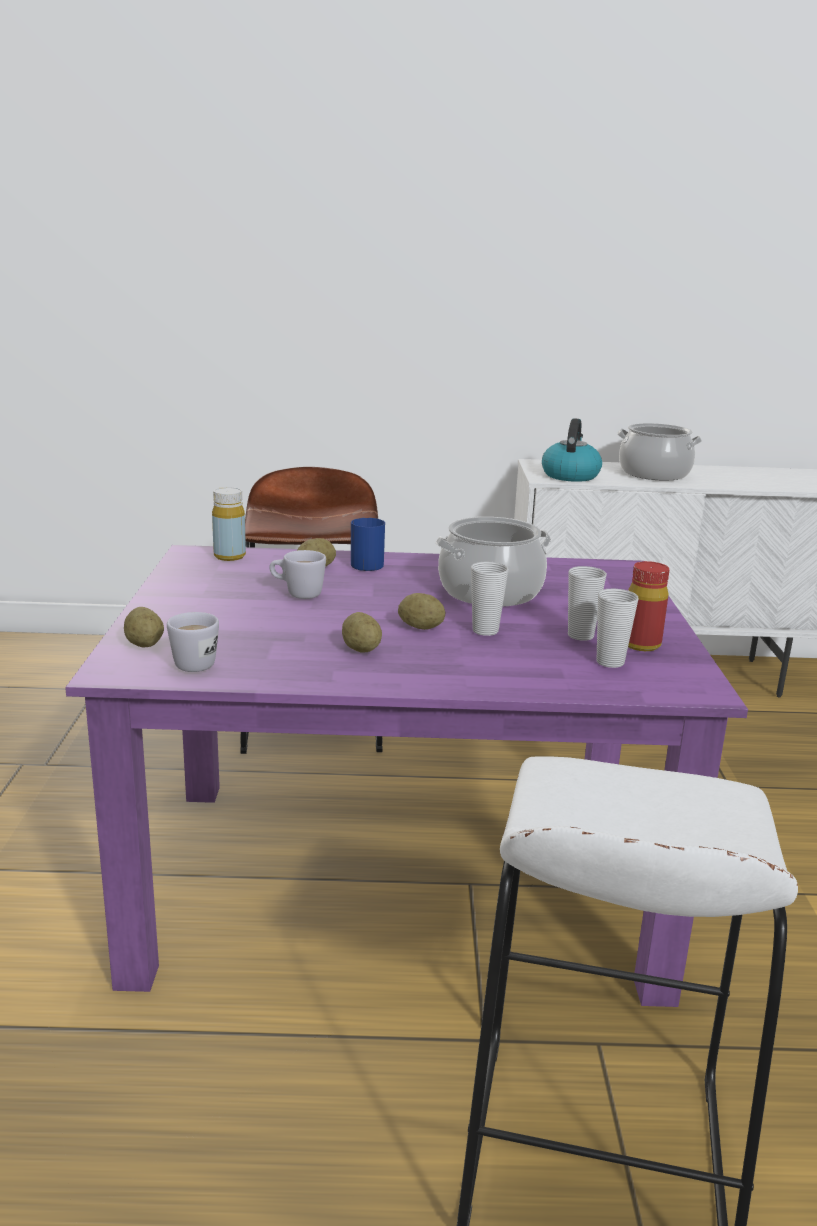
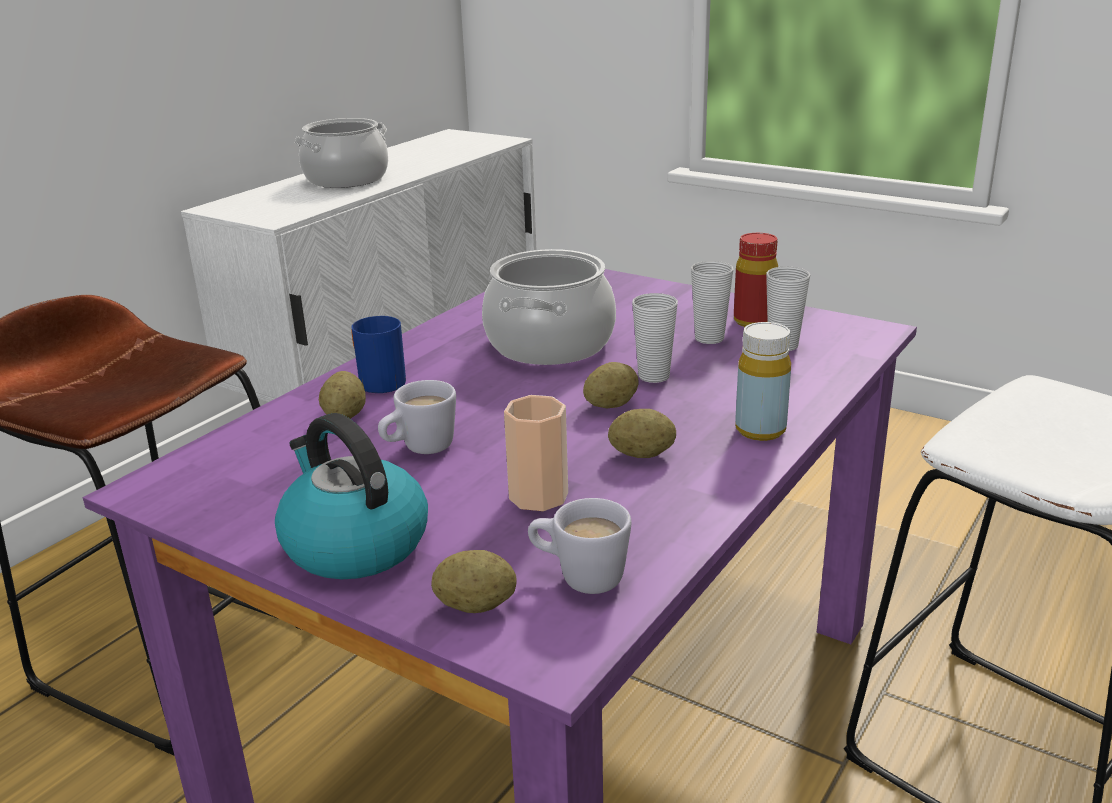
camera: 55 degrees left, 5 degrees up
(229, 556) = (211, 463): yellow bottle -> yellow bottle (760, 430)
(275, 633) = (538, 496): none -> cup
(570, 475) = (286, 208): kettle -> kettle (353, 544)

